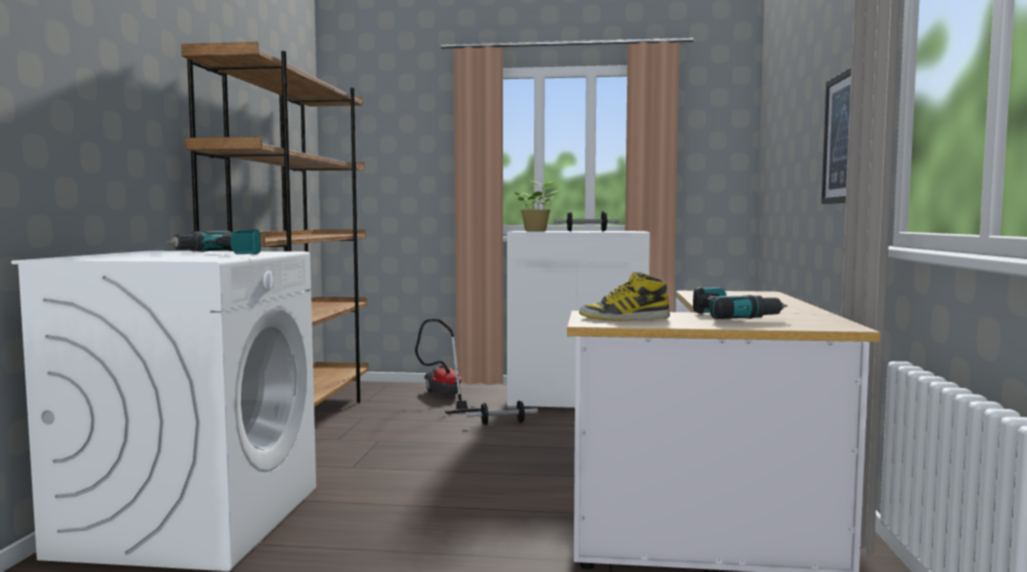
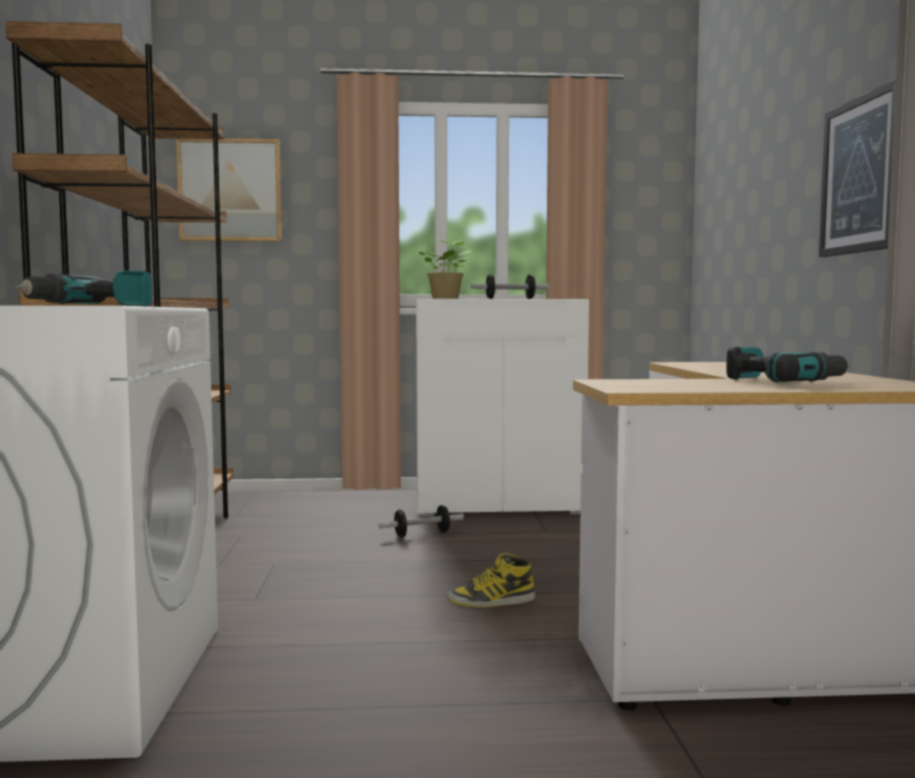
camera: 10 degrees left, 0 degrees up
(372, 143) = (230, 191): none -> picture
(444, 398) = (334, 507): vacuum cleaner -> none
(624, 318) = (659, 384): boot -> boot (491, 601)

